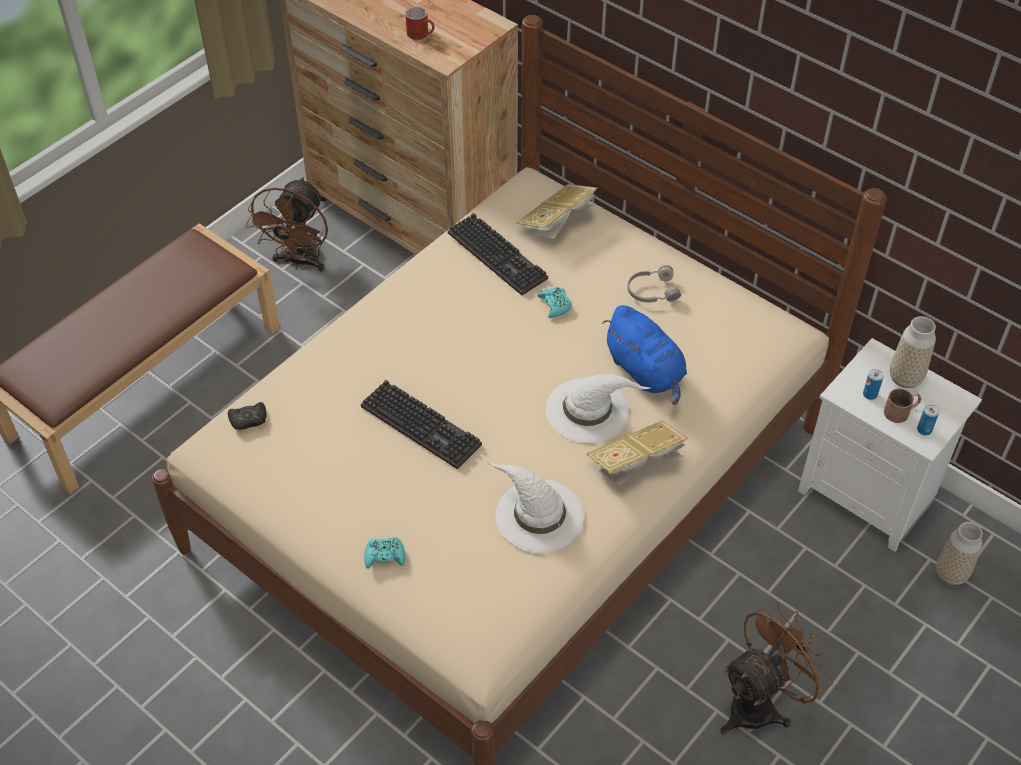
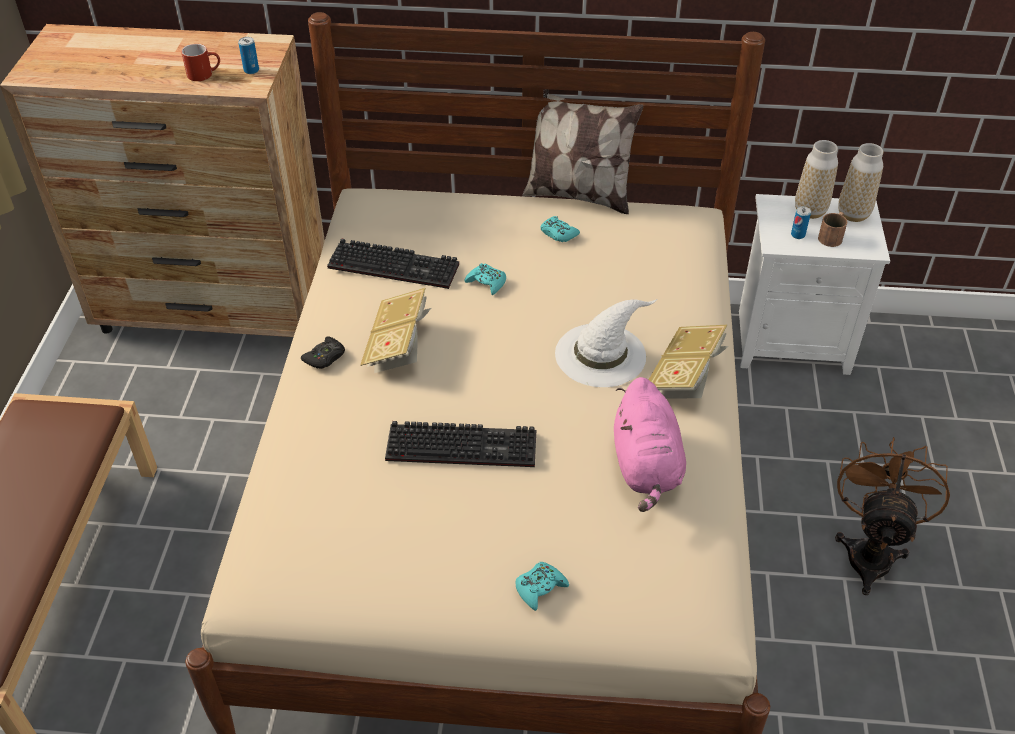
camera: 35 degrees left, 5 degrees down
(248, 419) = (273, 536): black game controller -> black game controller (325, 357)
(300, 262) = (129, 397): brown fan -> none
(538, 515) = (646, 466): white hat -> pink plush toy
(558, 224) = (424, 217): book -> book (398, 347)
(646, 372) = (618, 299): blue plush toy -> none
(651, 291) = (558, 233): grey headphones -> turquoise game controller
(704, 263) = (577, 195): none -> pillow
(924, 430) = (862, 241): can -> can (251, 70)
(951, 574) = (902, 369): vase -> vase (853, 214)

